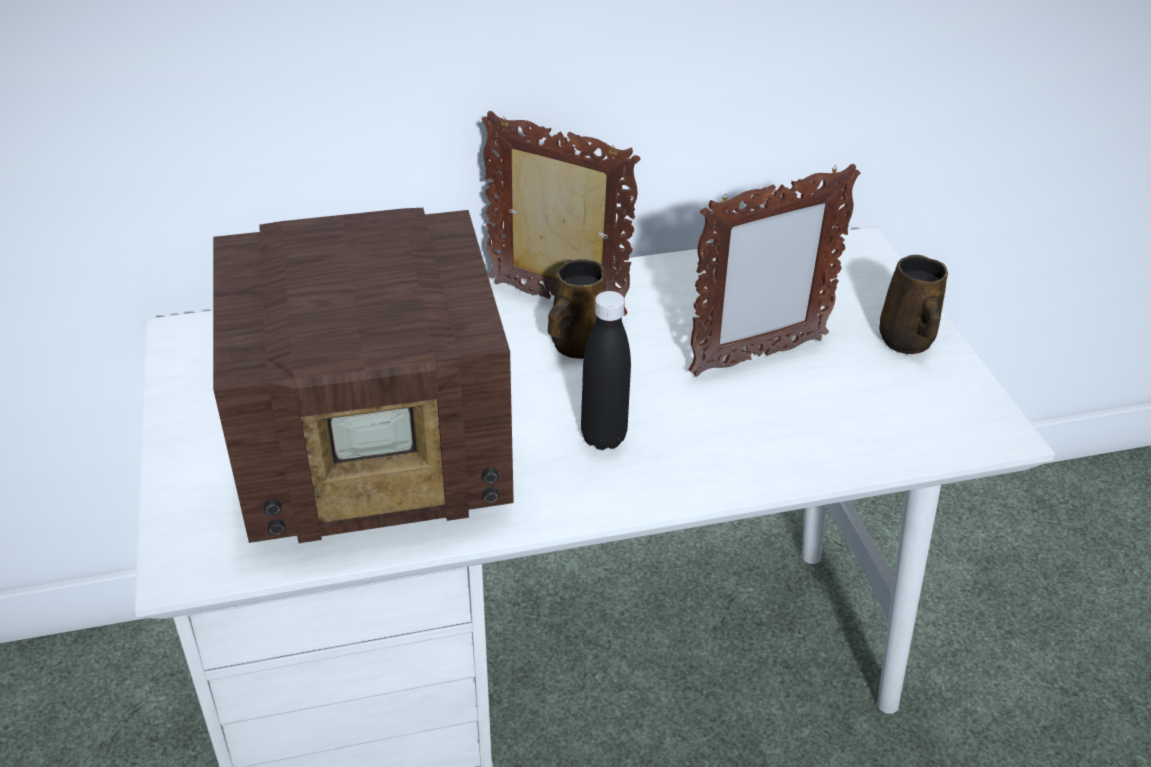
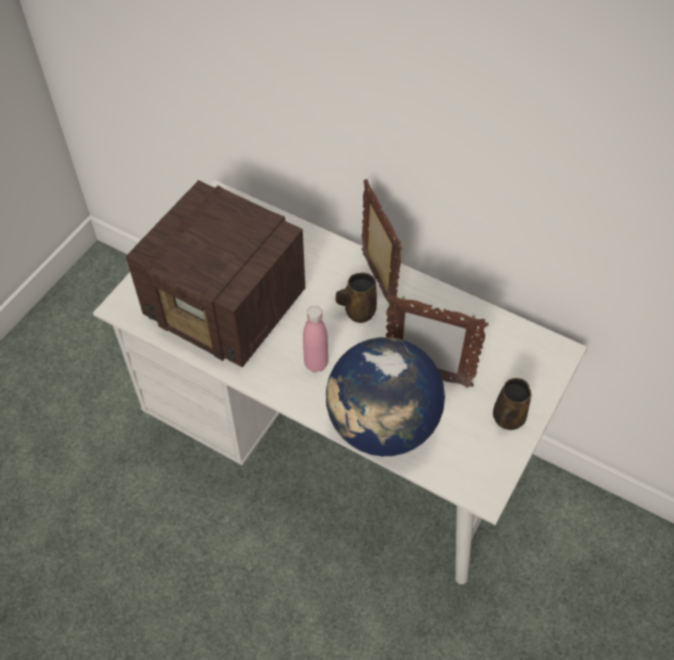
camera: 45 degrees right, 15 degrees up
(603, 437) = (316, 364): black bottle -> pink bottle
(787, 447) = (382, 426): none -> globe

